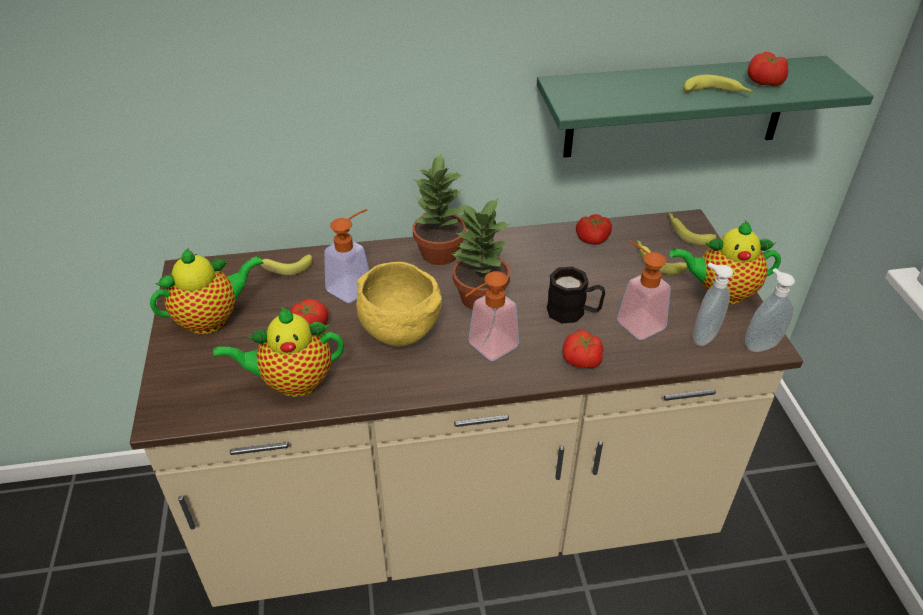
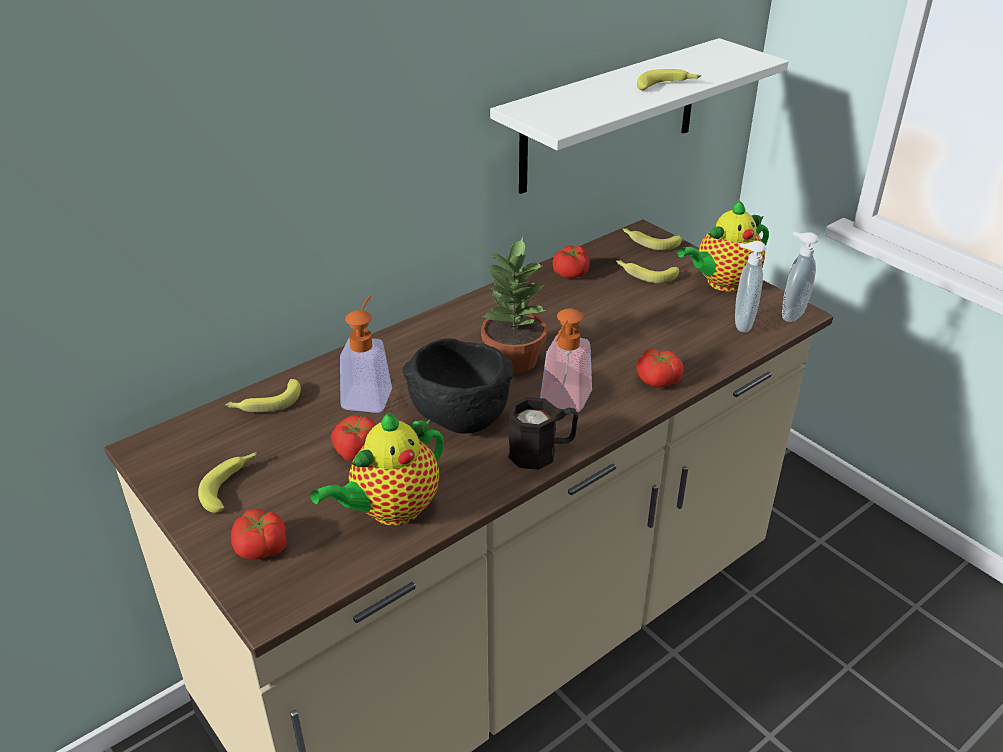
camera: 30 degrees left, 5 degrees down
(212, 319) = (232, 485): teapot -> banana
(398, 330) = (458, 419): yellow bowl -> black bowl
(439, 254) = (432, 334): potted plant -> none
(573, 312) = (613, 342): black mug -> black mug (542, 452)
(635, 320) = (673, 330): soap dispenser -> none
(676, 107) = (610, 116): green shelf -> white shelf
(764, 82) = (695, 69): tomato -> tomato (261, 548)

